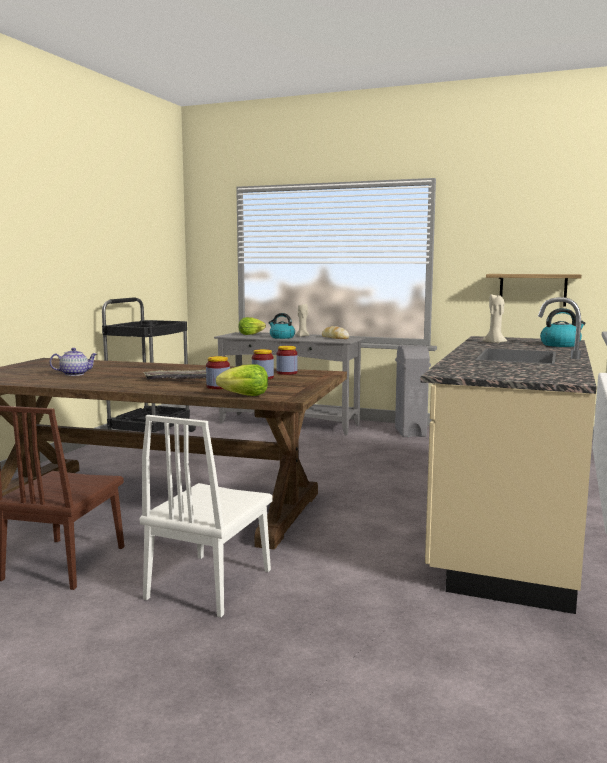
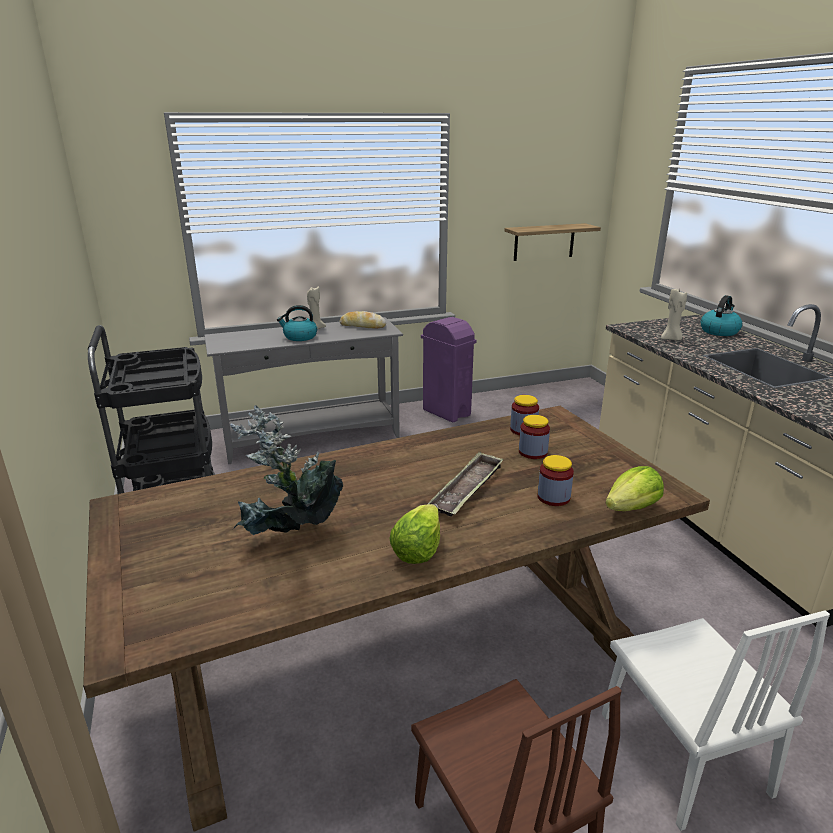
camera: 40 degrees left, 15 degrees up
(75, 374) = (291, 538): teapot -> potted plant
(250, 334) = (242, 337): lettuce -> lettuce (417, 550)
(410, 432) = (446, 412): grey trash can -> purple trash can

